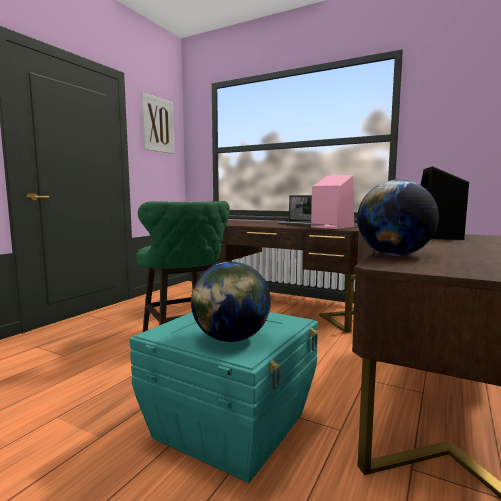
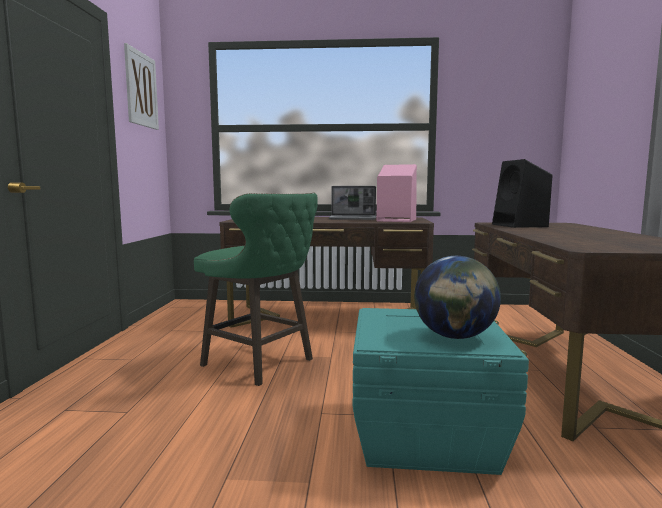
camera: 25 degrees left, 0 degrees up
(394, 255) = (557, 241): globe -> none

